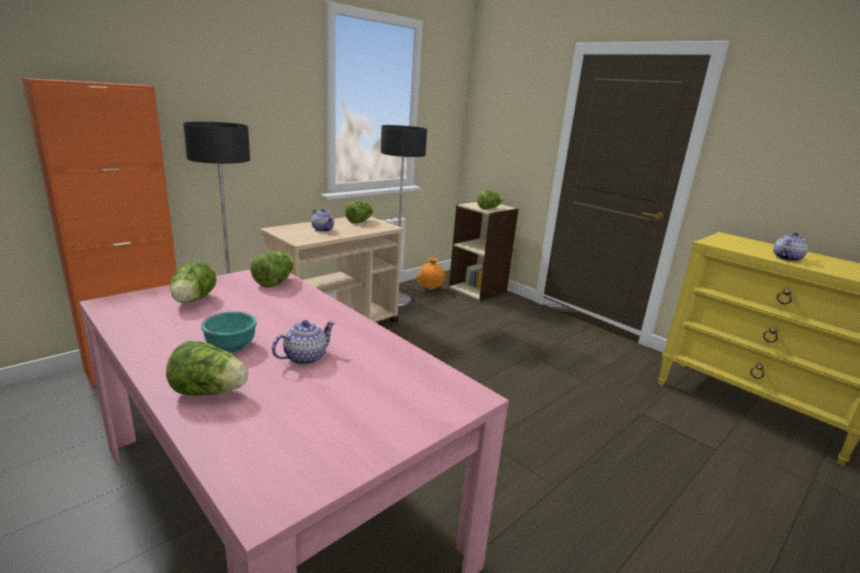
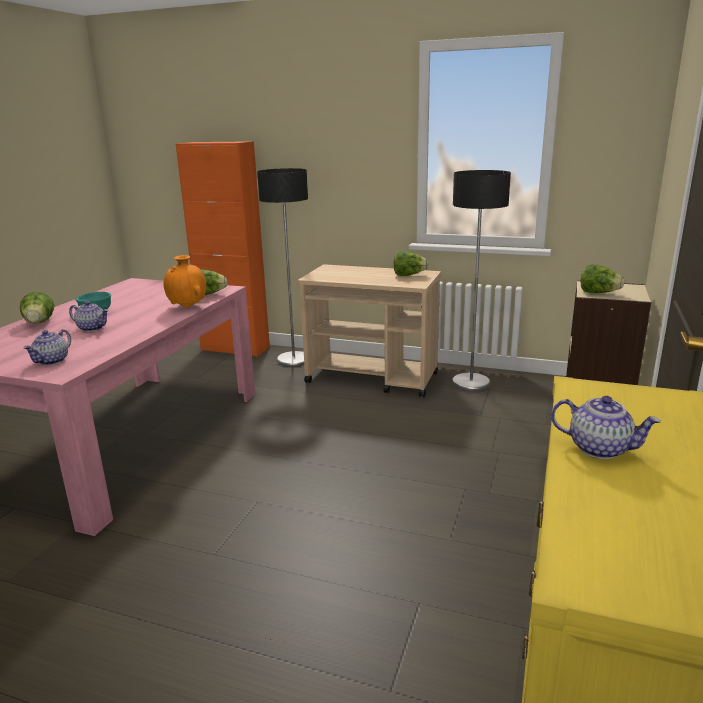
camera: 65 degrees right, 0 degrees up
(193, 301) = (153, 291): lettuce -> none
(323, 229) = (357, 274): teapot -> teapot (52, 361)
(430, 289) = (536, 389): orange vase -> orange vase (188, 307)

